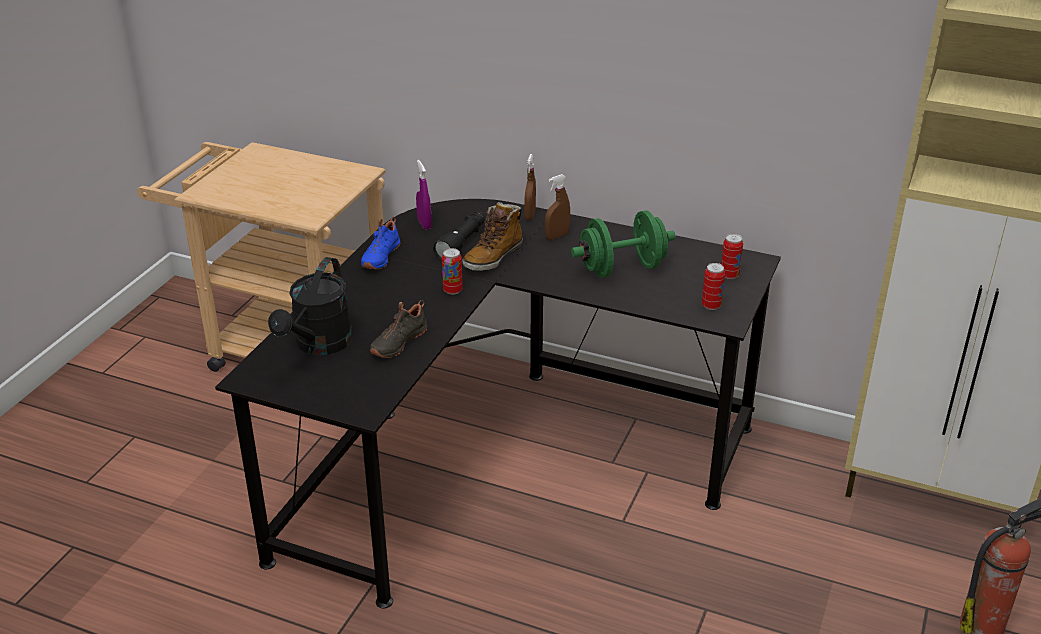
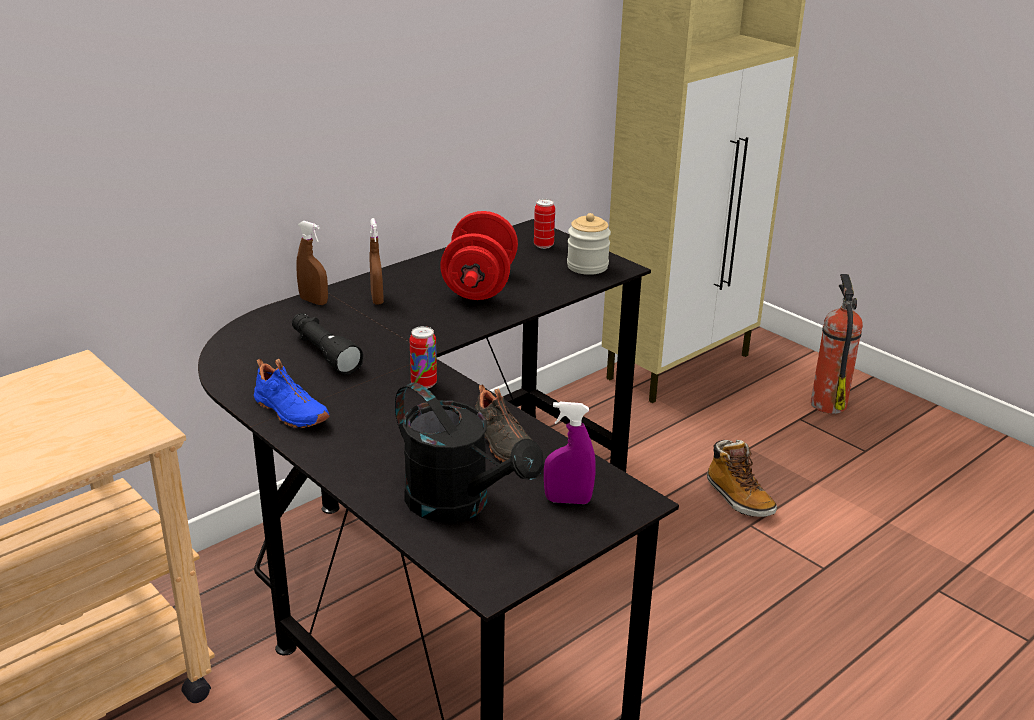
camera: 65 degrees left, 5 degrees down
(424, 224) = (248, 365): purple spray bottle -> purple spray bottle (568, 500)
(493, 257) = (378, 343): boot -> boot (738, 498)
(622, 268) = (480, 285): green dumbbell -> red dumbbell
(711, 306) = (587, 266): can -> jar

